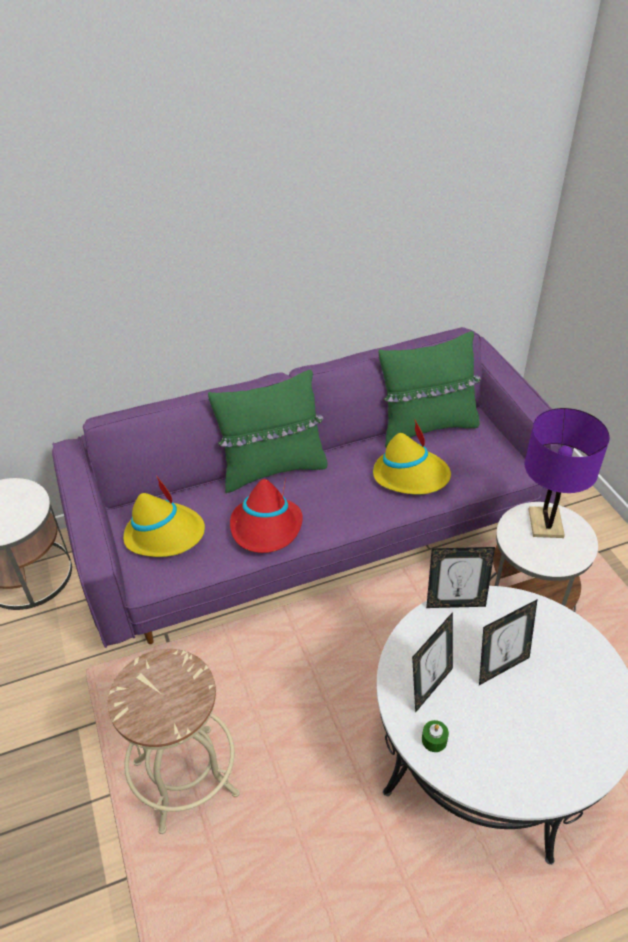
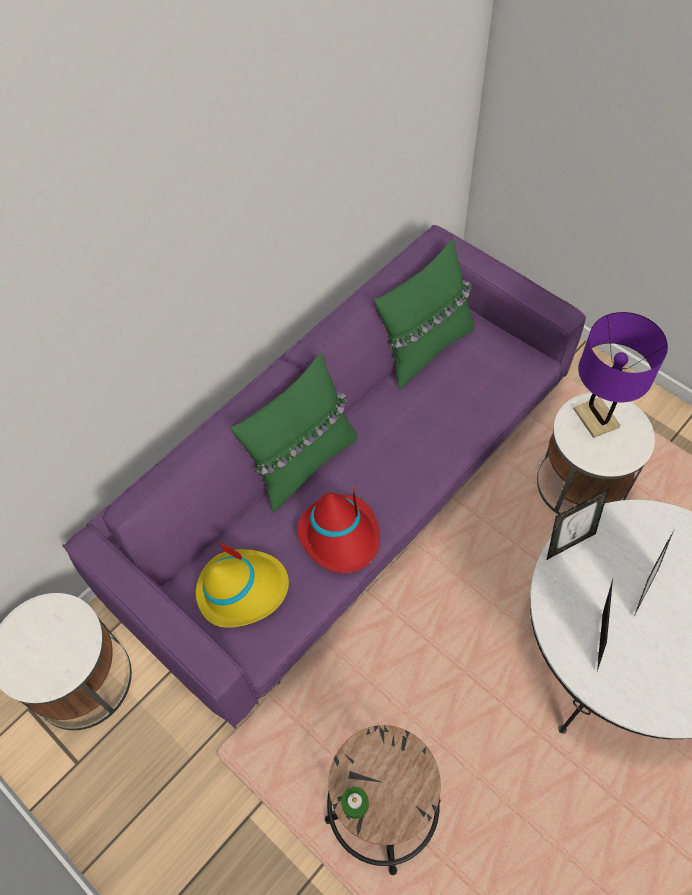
camera: 25 degrees left, 15 degrees up
(186, 778) = (382, 810): beige stool -> black stool
(411, 475) = (443, 413): yellow hat -> none
(434, 740) = (627, 690): green candle -> green candle (355, 804)

